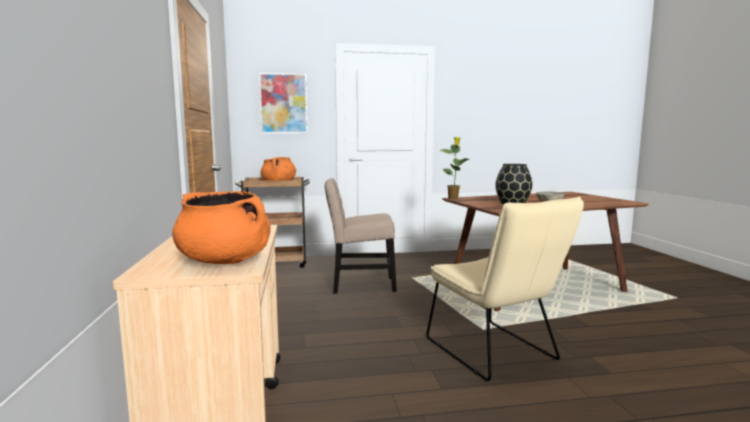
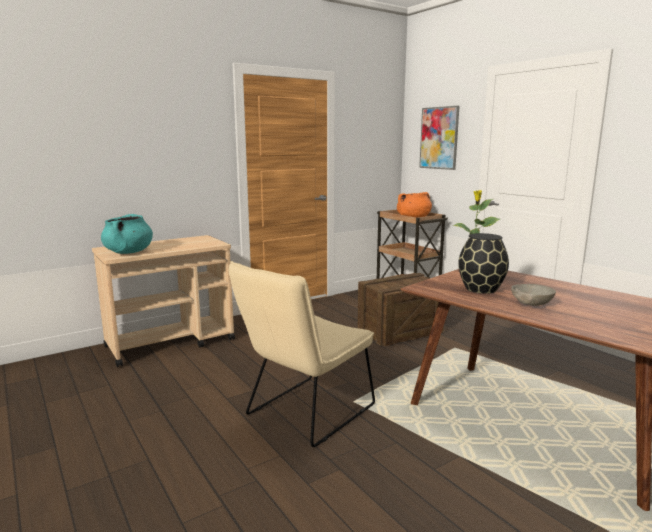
camera: 65 degrees right, 5 degrees up
(225, 261) = (129, 252): orange cooking pot -> turquoise cooking pot
(360, 285) = (400, 331): beige chair -> crate

